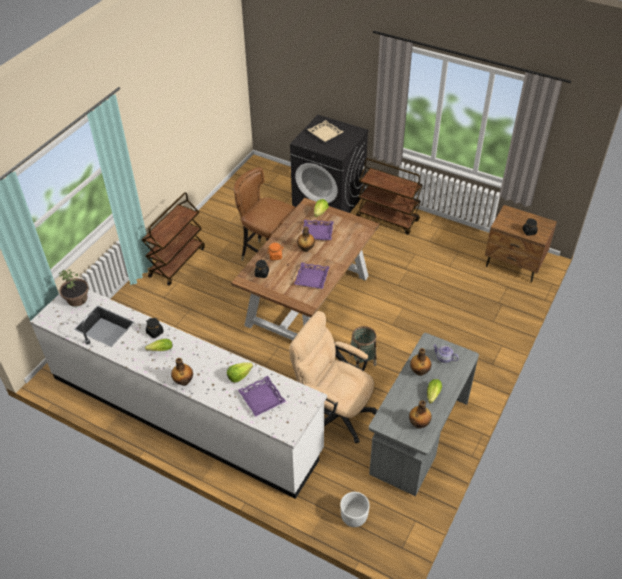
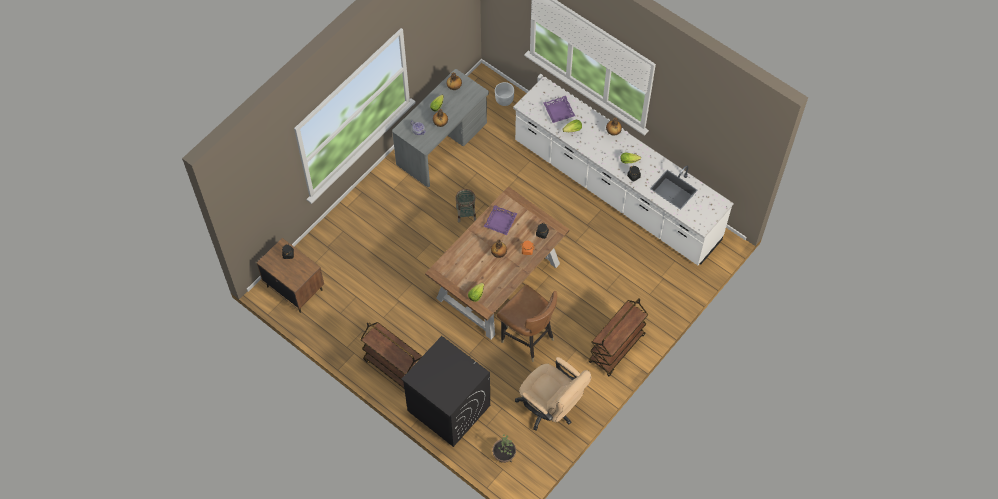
camera: 170 degrees left, 15 degrees up
(77, 299) = (697, 218): potted plant -> potted plant (503, 454)
(317, 232) = (484, 272): purple tray -> none
(325, 133) = (448, 380): beige tray -> none
(333, 411) = (500, 174): beige office chair -> beige office chair (551, 408)

